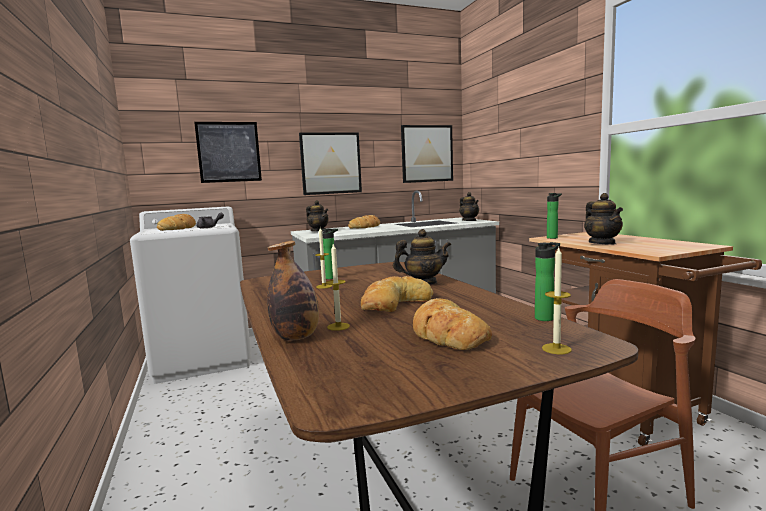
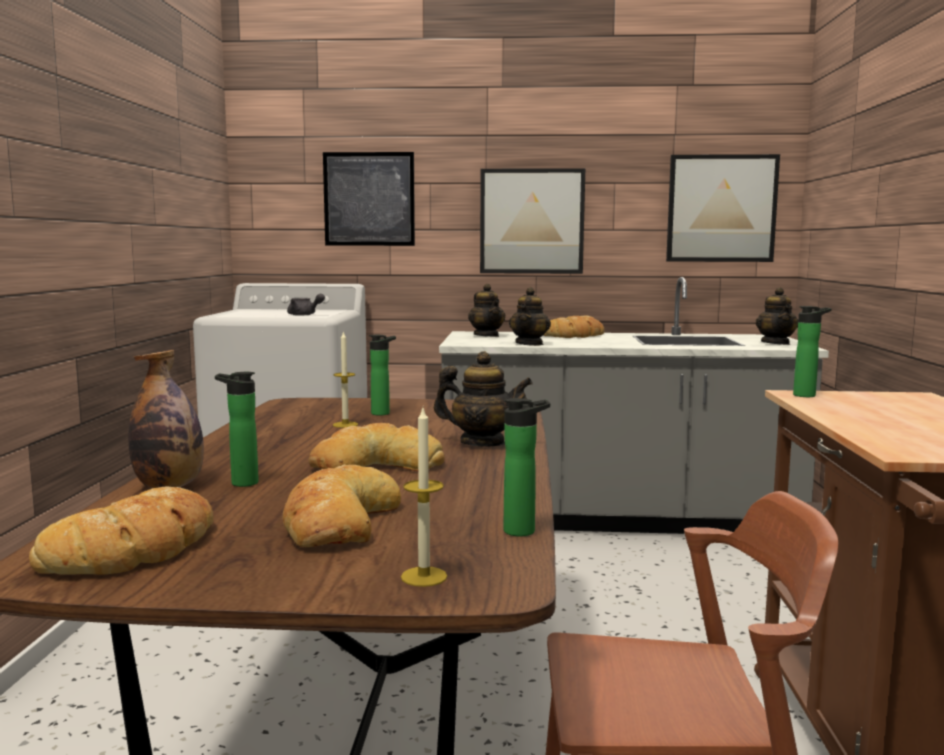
camera: 25 degrees right, 0 degrees up
(179, 228) = (273, 312): bread -> bread (137, 549)
(338, 326) = (240, 483): candle -> bottle
(602, 243) = (863, 419): teapot -> teapot (529, 344)

